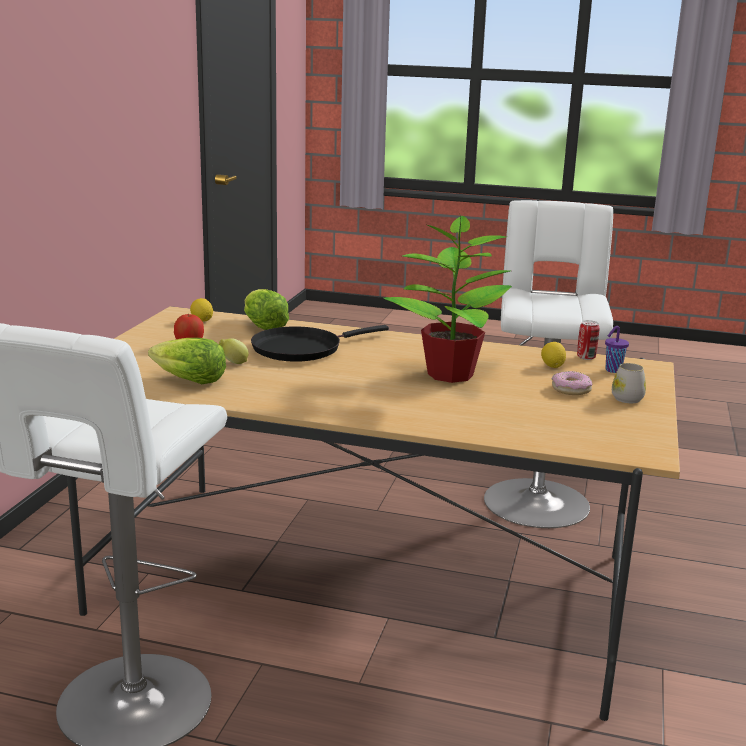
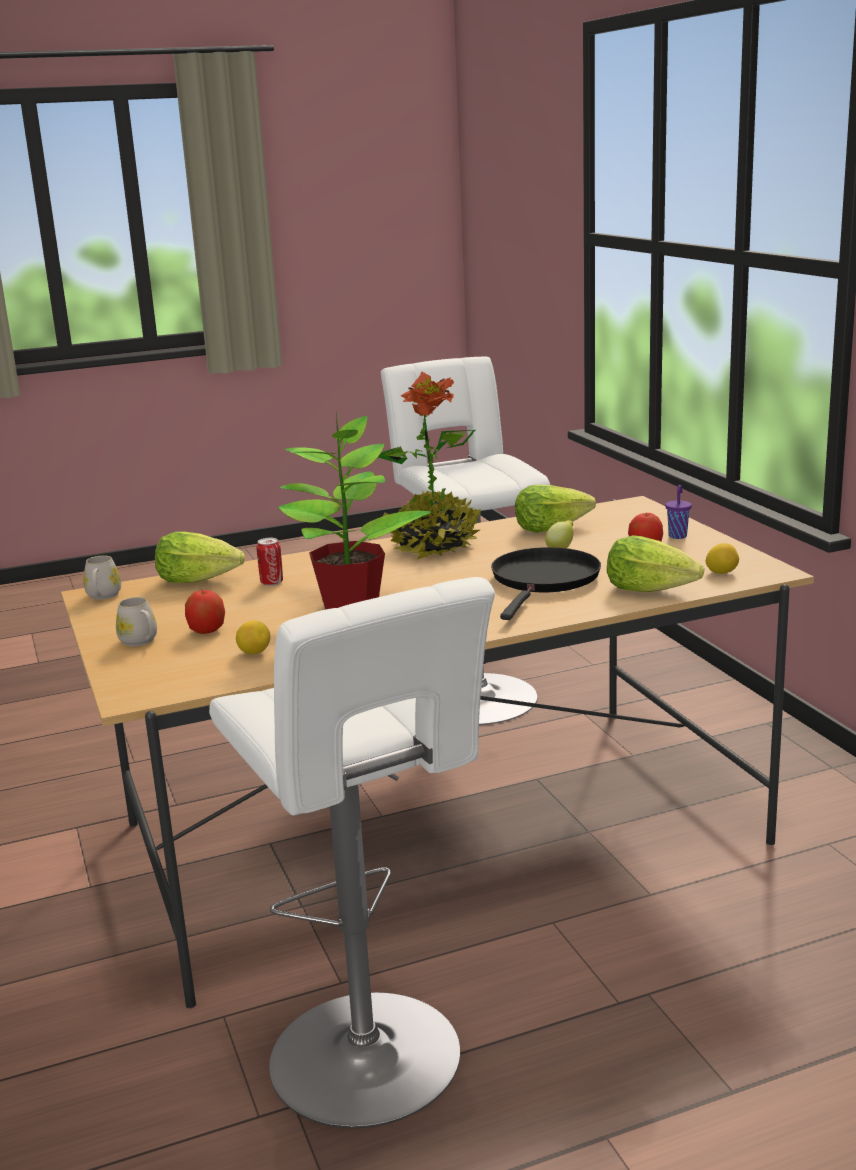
camera: 145 degrees right, 0 degrees up
(304, 398) = (433, 546): none -> potted plant
(538, 436) = (199, 580): none -> lettuce
(571, 389) = (206, 631): donut -> apple
(586, 357) = (225, 681): can -> can (271, 583)
(612, 370) = (176, 672): purple cup -> purple cup (678, 536)
(639, 449) = (103, 596): none -> white mug

